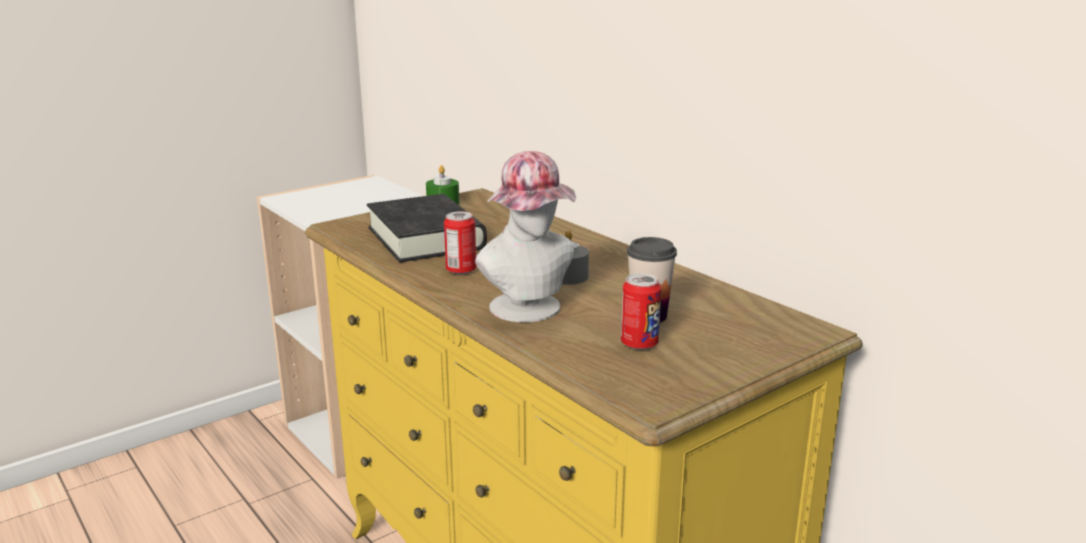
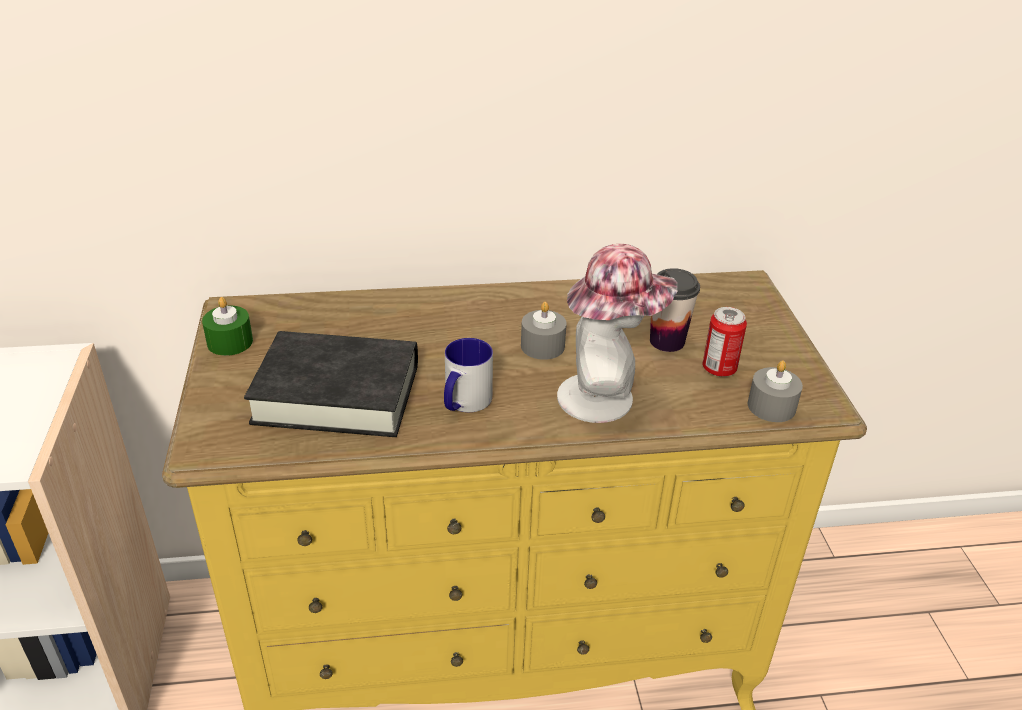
camera: 60 degrees left, 15 degrees up
(461, 270) = (464, 403): can -> mug
(614, 377) = (771, 406): none -> grey candle

